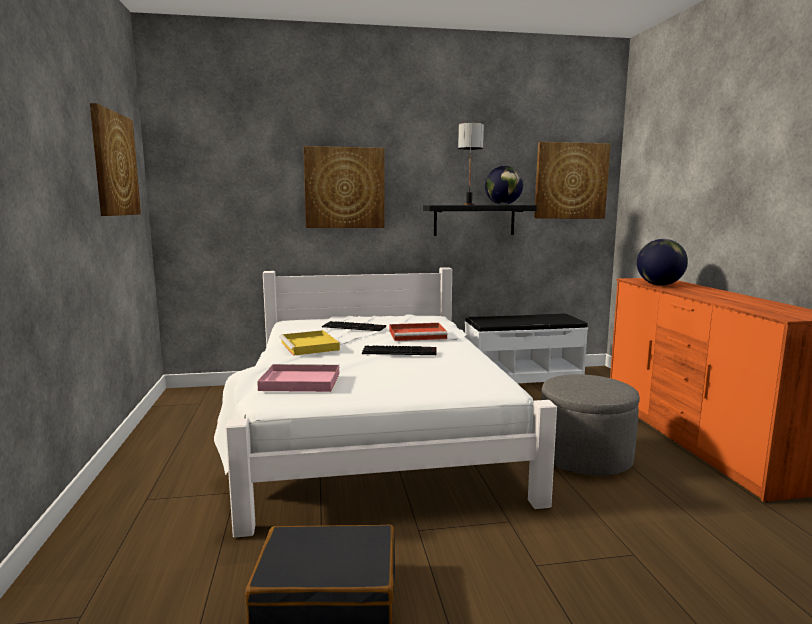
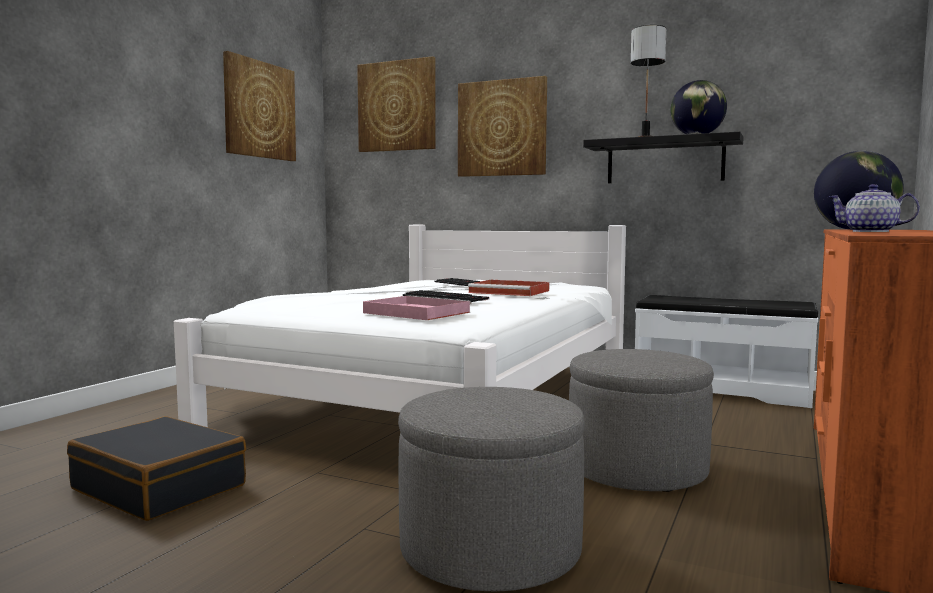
camera: 35 degrees right, 5 degrees down
(298, 382) = (287, 302): pink tray -> pink tray (414, 312)
(310, 346) = (376, 289): yellow tray -> none
(571, 181) = (824, 96): picture -> picture (397, 106)
(622, 548) = (490, 549): none -> grey ottoman
(715, 298) = (871, 231): none -> teapot

